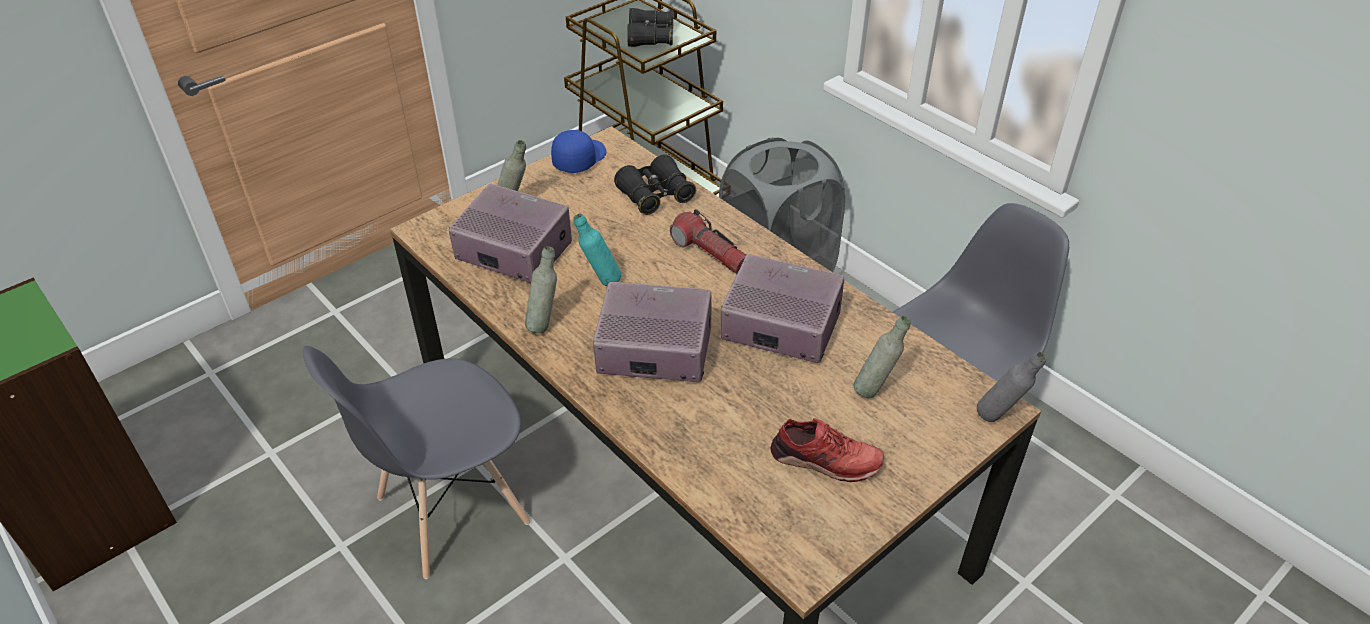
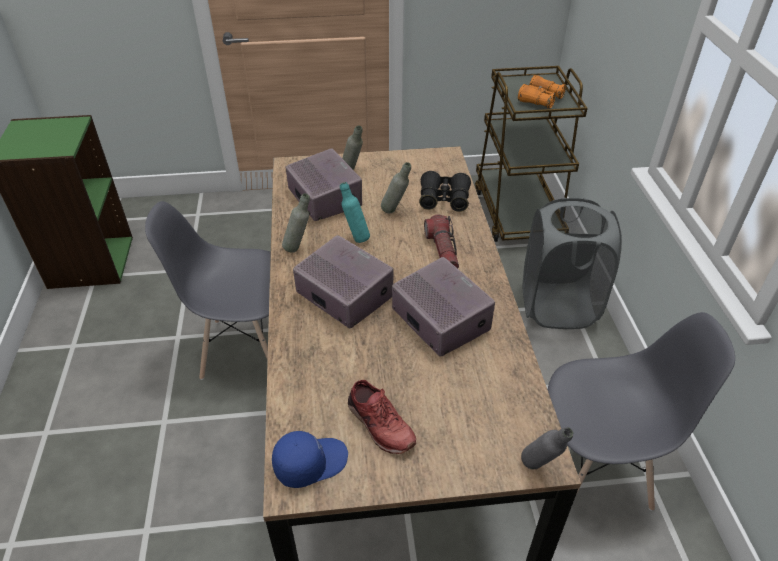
camera: 35 degrees right, 0 degrees up
(579, 159) = (419, 158): blue cap -> blue cap (310, 462)
(650, 37) = (540, 99): black binoculars -> orange binoculars
(875, 390) = (463, 397): grey bottle -> grey bottle (395, 212)

